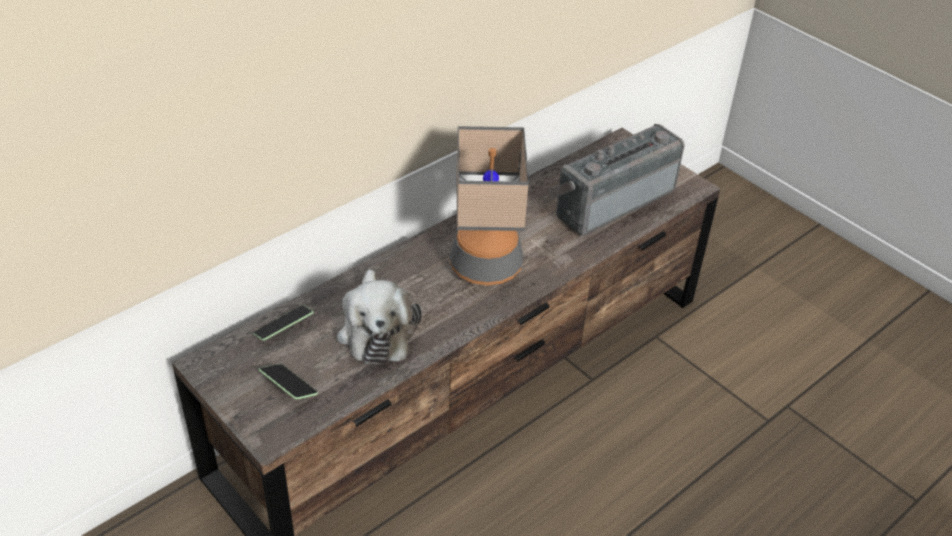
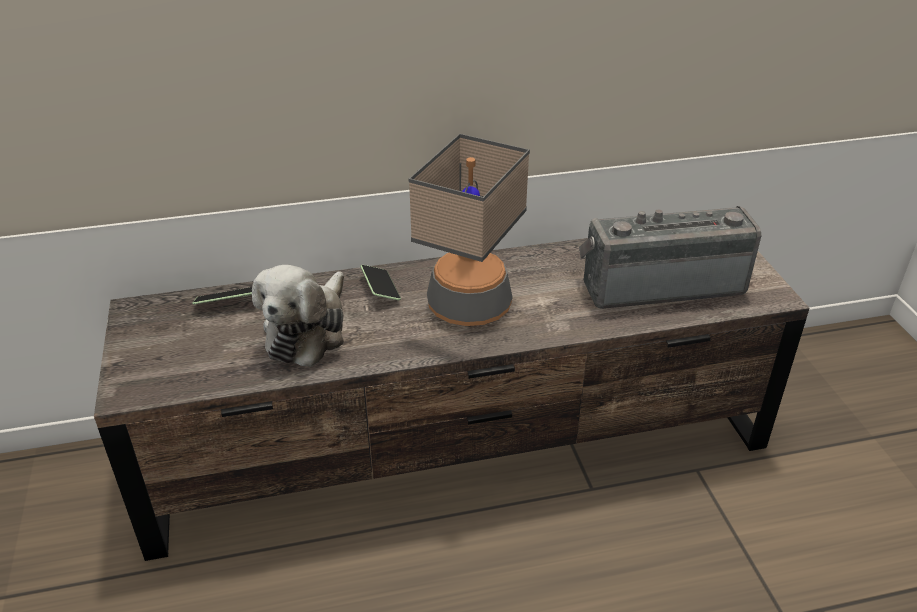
camera: 30 degrees right, 5 degrees down
(289, 387) = (183, 354): phone -> phone (380, 289)

